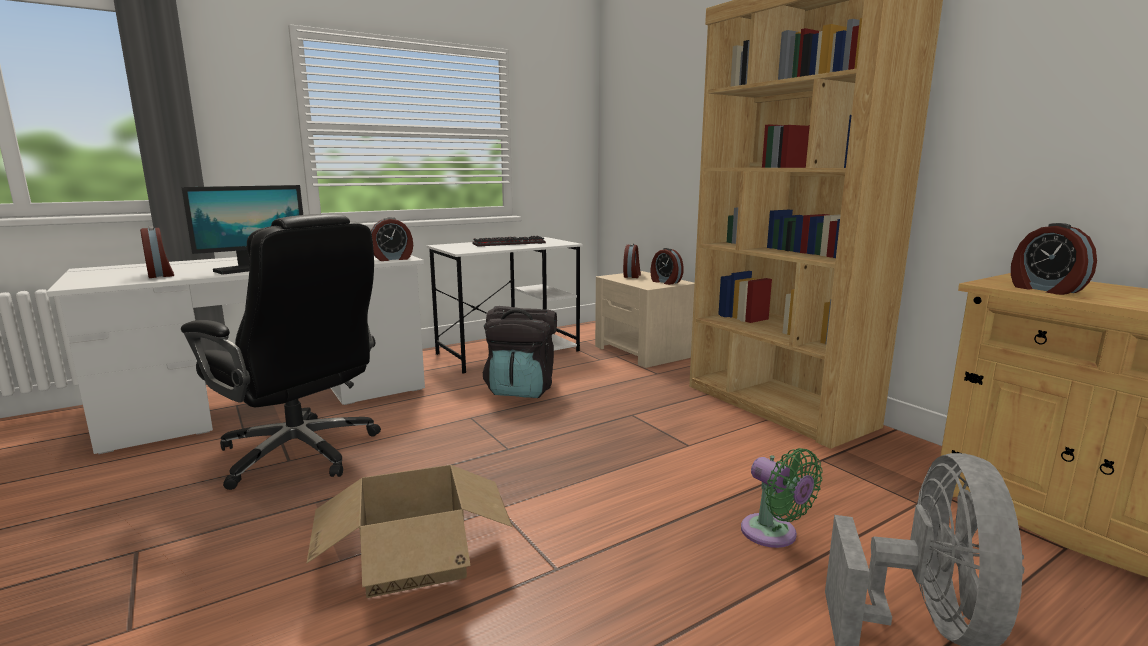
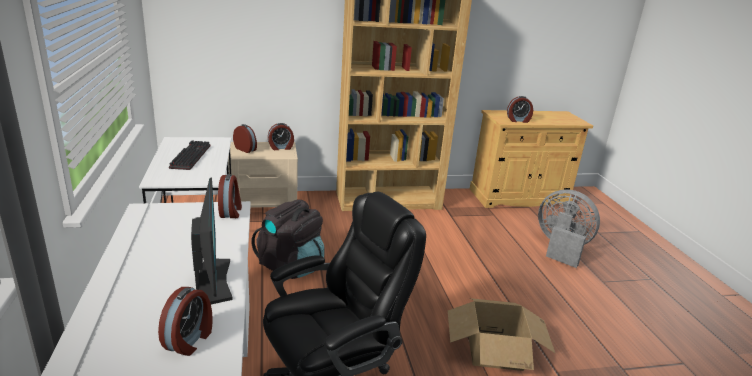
camera: 70 degrees left, 10 degrees up
(161, 274) = (190, 340): alarm clock -> alarm clock turned 120 degrees clockwise
(773, 534) = (505, 251): green fan -> none

